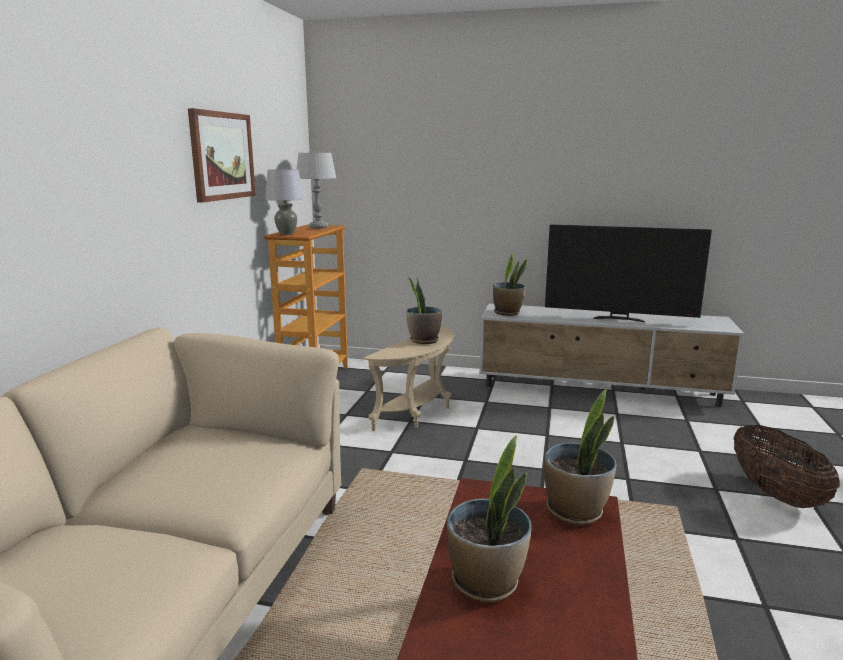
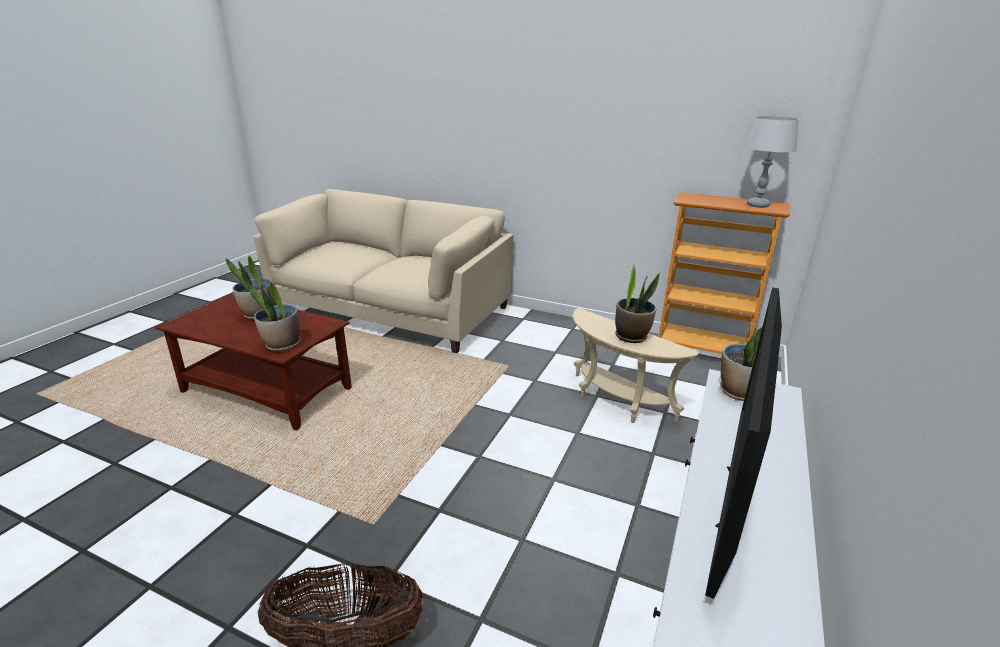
camera: 100 degrees right, 10 degrees up
(222, 156) = (634, 111): picture -> none
(286, 234) = (693, 196): grey table lamp -> none

